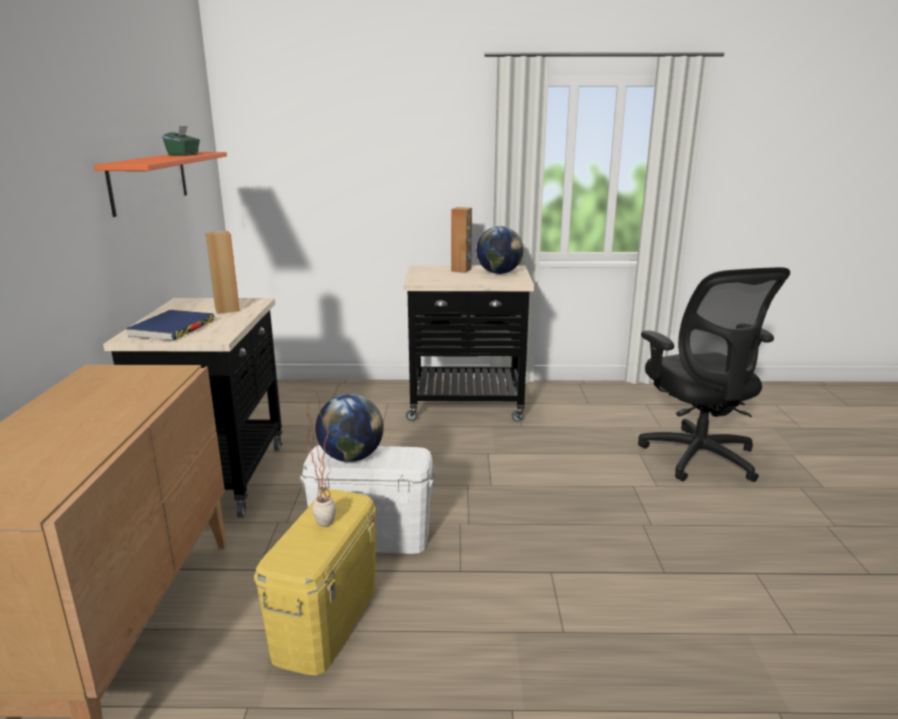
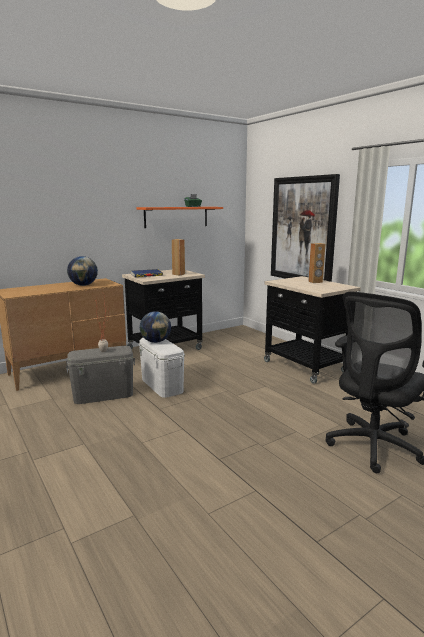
camera: 55 degrees right, 5 degrees down
(326, 620) = (103, 395): yellow storage box -> grey storage box
(380, 187) = (303, 230): none -> picture
(499, 273) = (328, 286): globe -> globe (83, 285)

